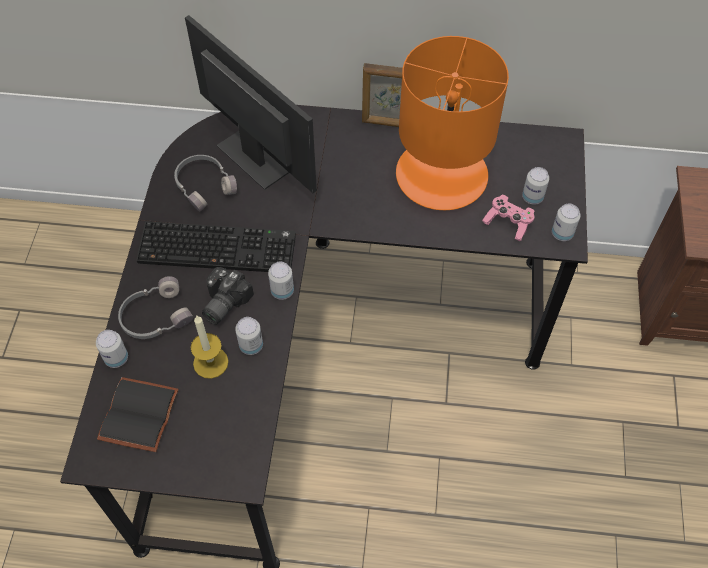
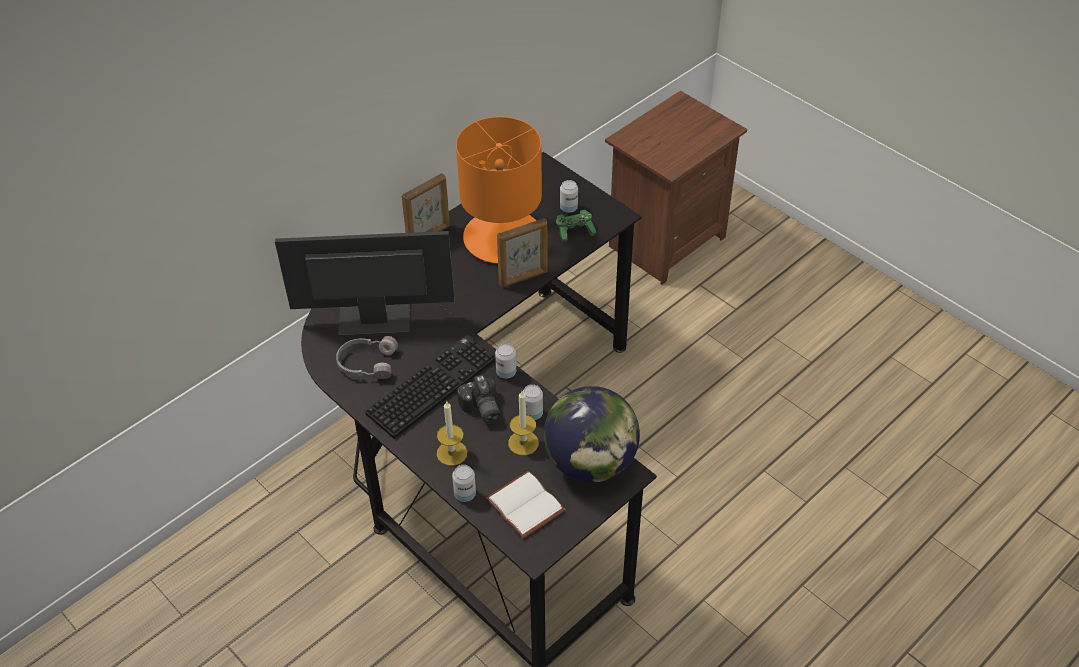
camera: 50 degrees left, 10 degrees down
(140, 416) = (527, 505): black book -> white book
(155, 316) = (452, 453): grey headphones -> candle
(231, 434) = (590, 462): none -> globe
(408, 225) = (523, 278): none -> picture frame
(508, 223) = (575, 231): pink game controller -> green game controller
(562, 234) = (610, 213): can -> none

